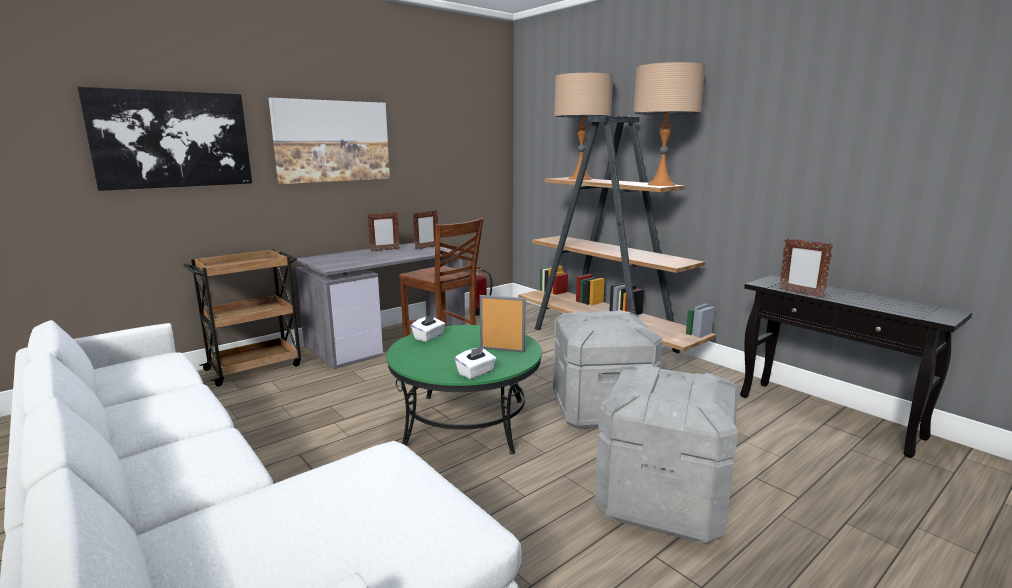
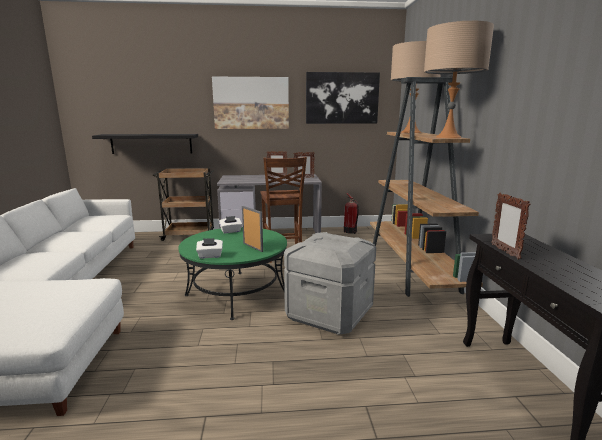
camera: 35 degrees right, 0 degrees up
(160, 216) = (151, 143): none -> black shelf
(172, 139) = (159, 101): picture -> picture (342, 98)
(663, 501) = (268, 387): grey storage box -> none

